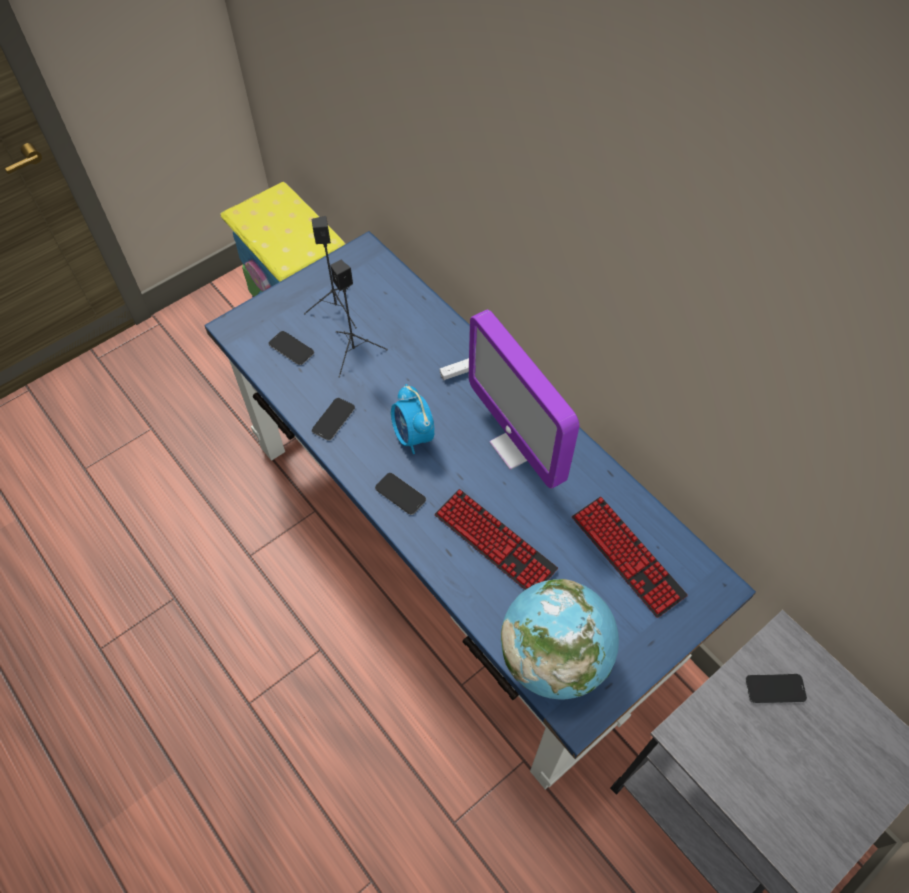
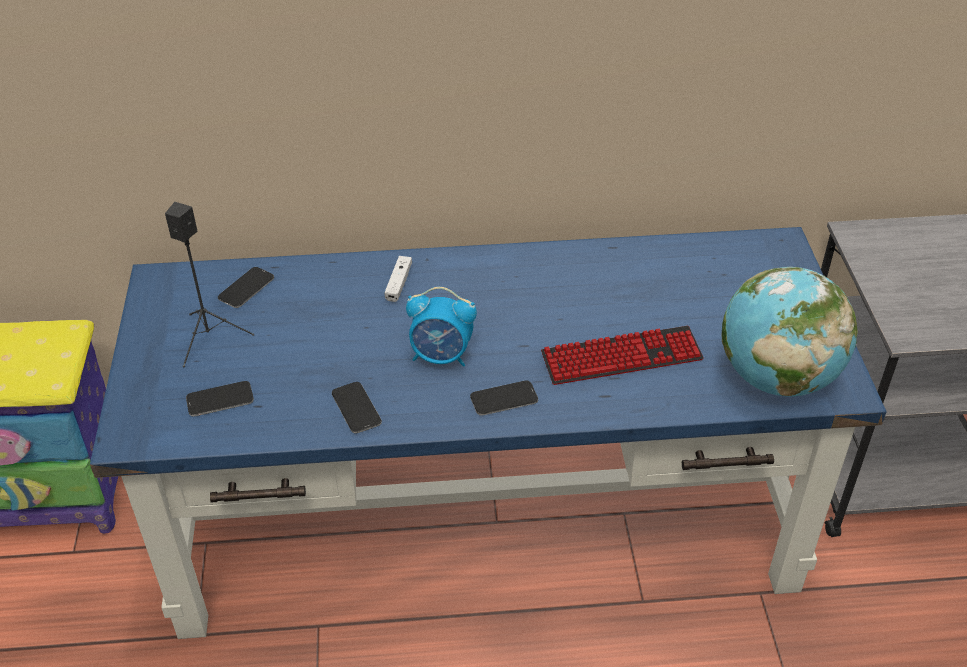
camera: 55 degrees left, 15 degrees down
(355, 352) = (285, 350): black speaker -> none
(517, 446) = (527, 290): monitor -> none
(627, 556) = (708, 280): keyboard -> none
(775, 689) = (898, 262): phone -> phone (246, 288)

